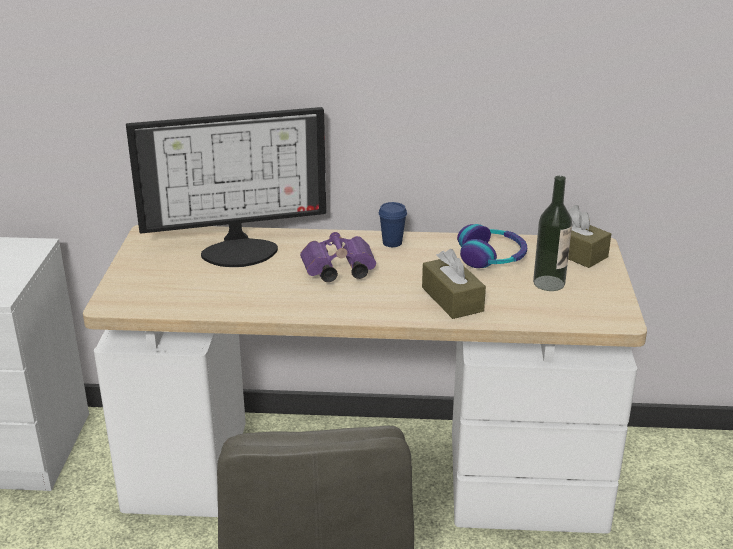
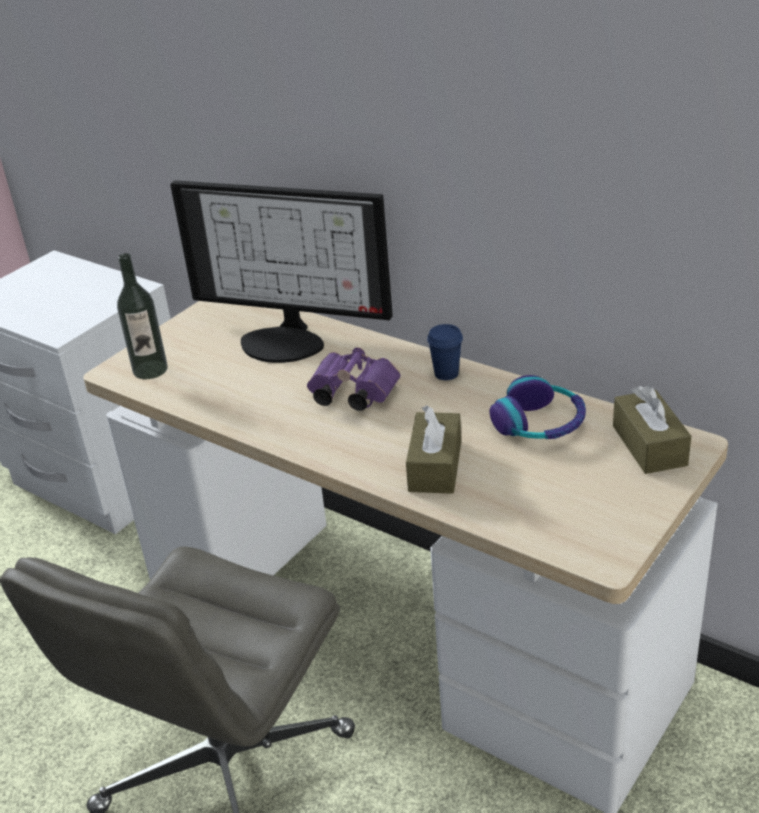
camera: 35 degrees right, 5 degrees up
(549, 283) = (571, 480): bottle -> bottle (150, 370)

